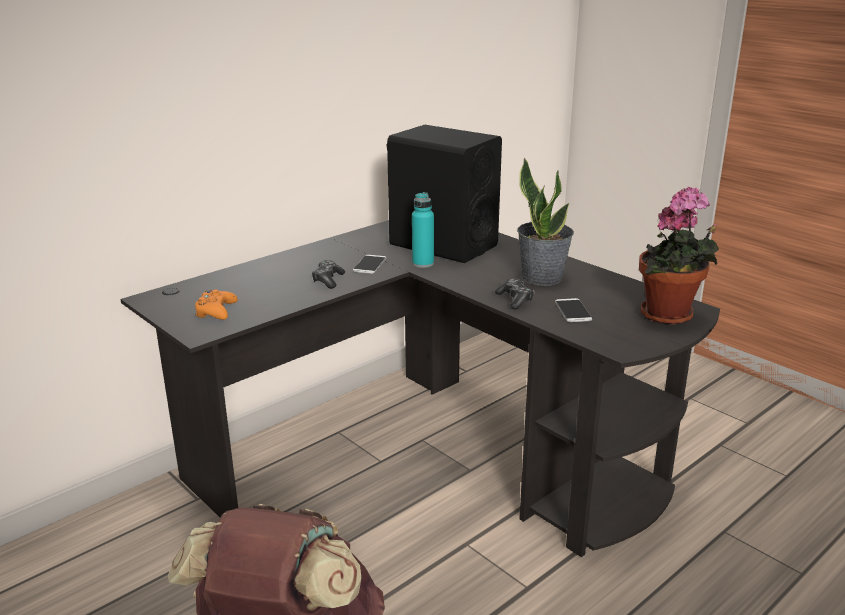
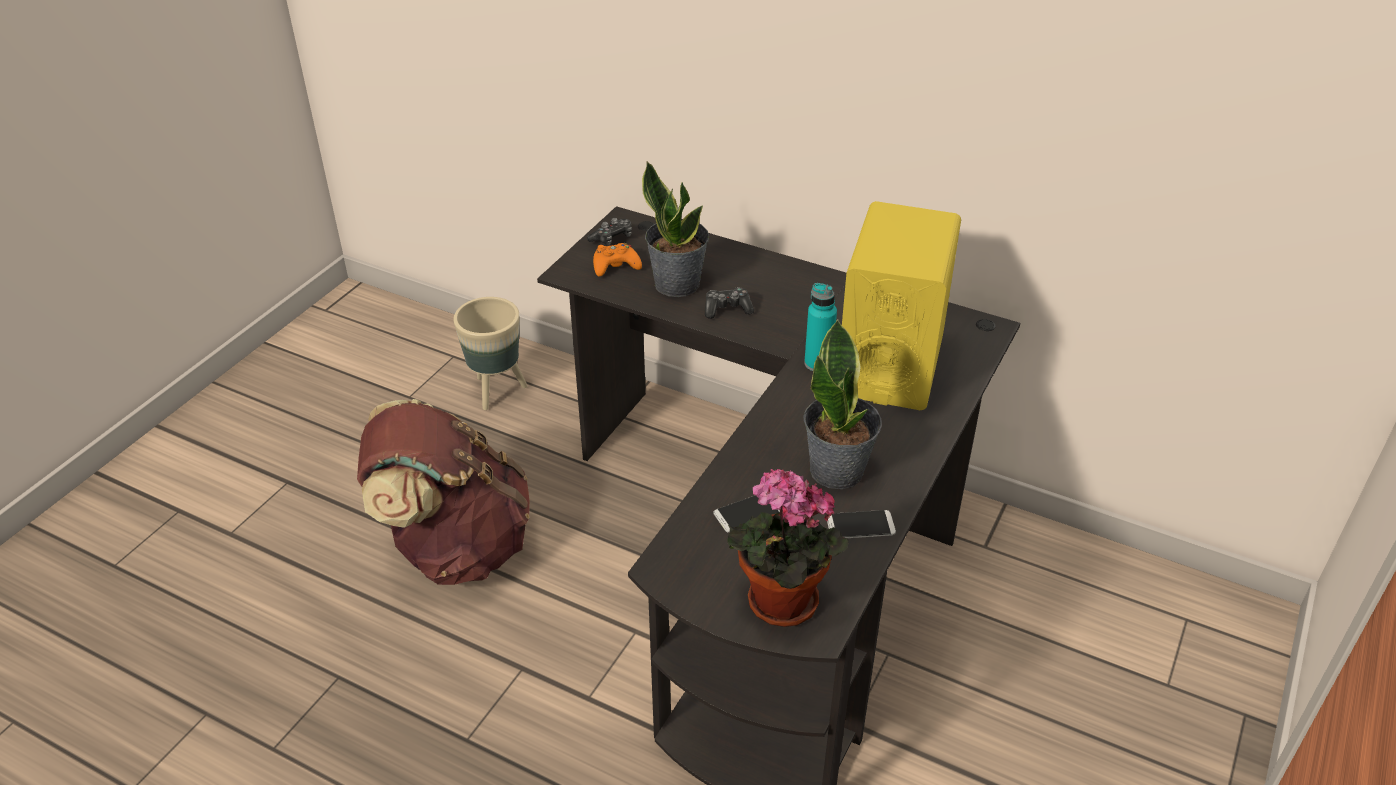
camera: 70 degrees right, 15 degrees up
(78, 576) = (497, 391): none -> beige planter
(272, 292) = (677, 283): none -> potted plant
(369, 265) = (788, 325): phone -> phone (860, 525)
(443, 245) = (890, 365): black speaker -> yellow speaker
(515, 300) = (754, 458): game controller -> game controller (612, 238)

